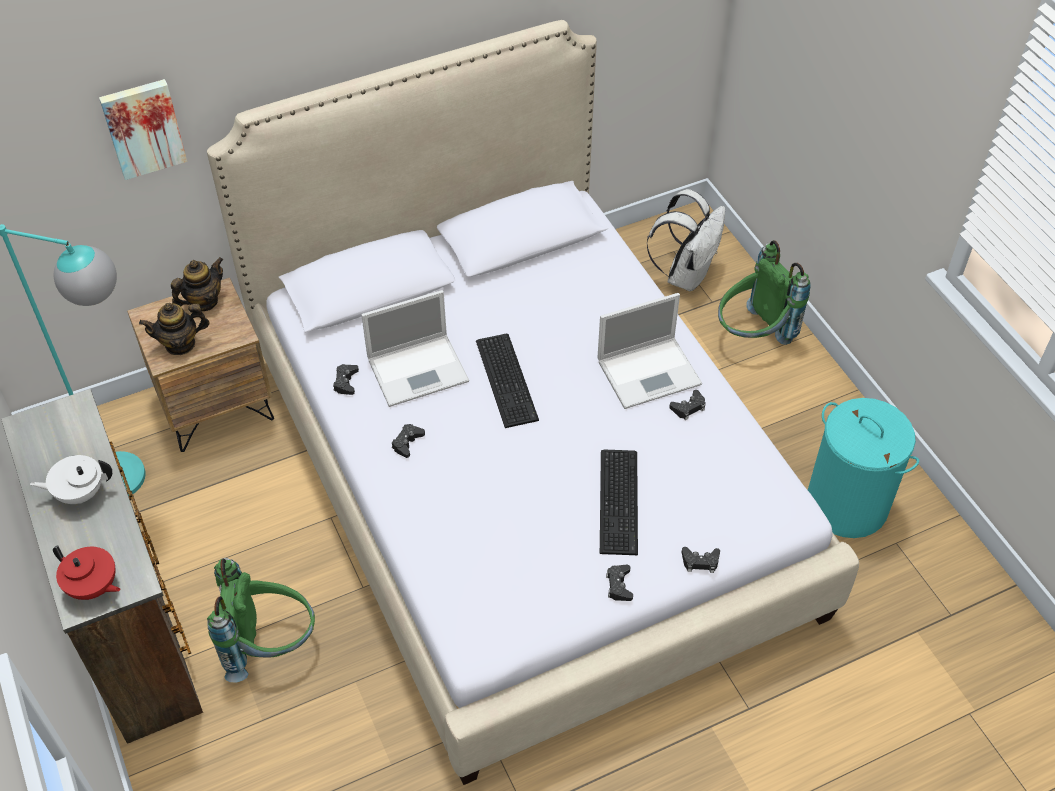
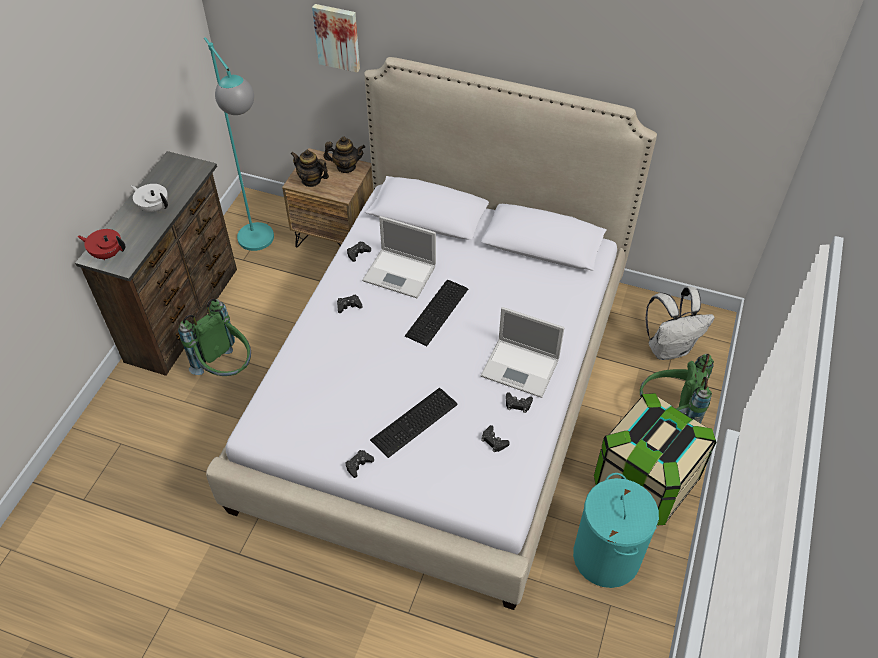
camera: 45 degrees right, 0 degrees up
(93, 587) = (107, 253): red teapot -> red teapot turned 120 degrees clockwise
(700, 562) = (416, 491): black game controller -> black game controller (494, 441)
(802, 413) = (645, 482): none -> storage box

